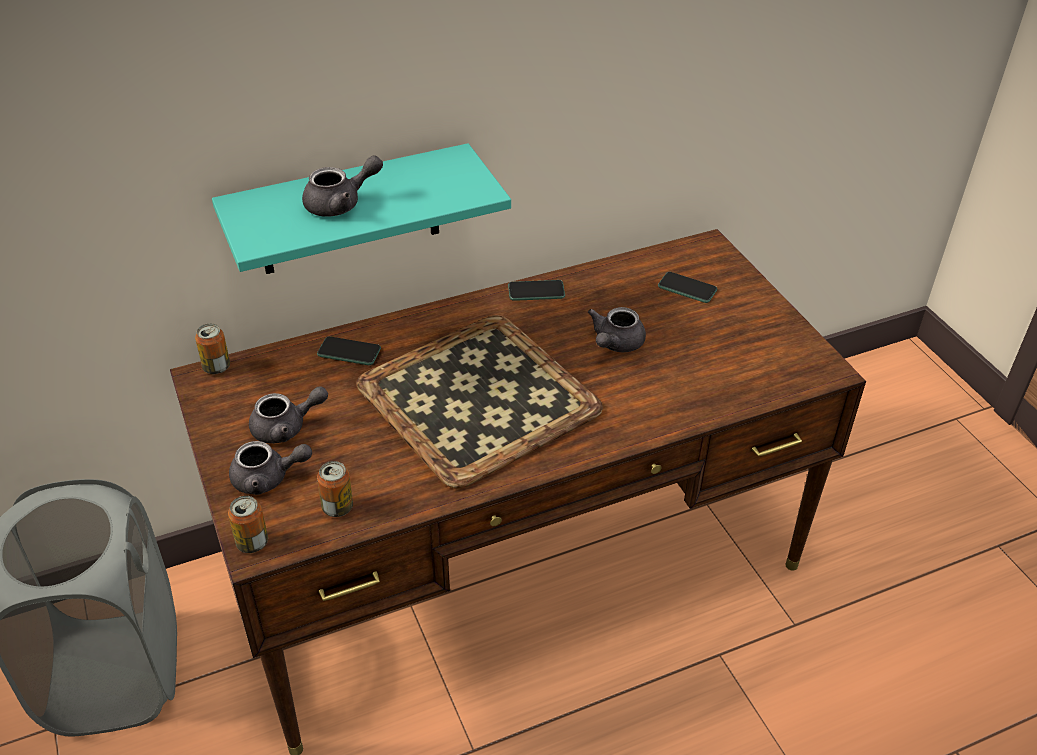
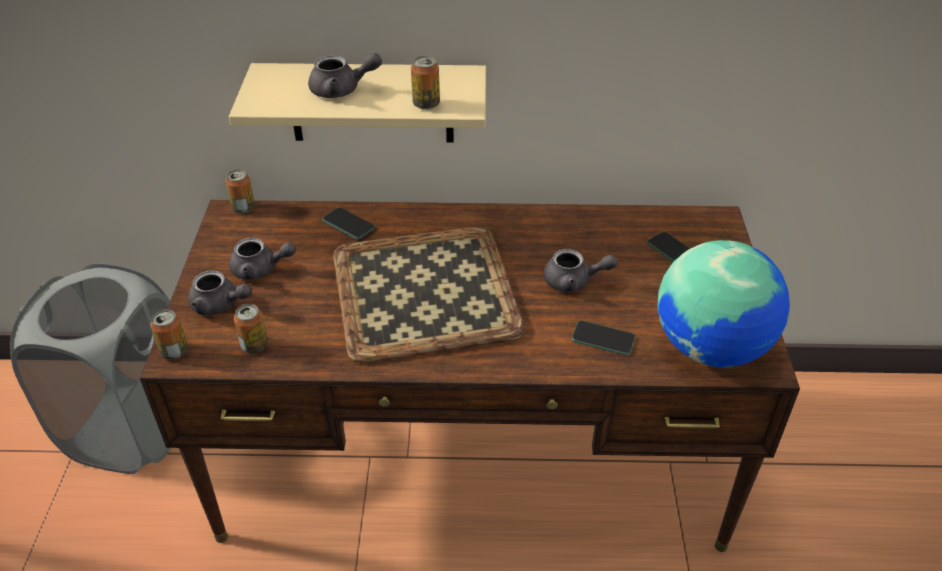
camera: 25 degrees right, 0 degrees up
(349, 211) = (371, 103): turquoise shelf -> beige shelf
(441, 198) = (426, 104): none -> can
(536, 291) = (534, 217): phone -> phone (603, 339)
(615, 344) = (574, 281): grey teapot -> grey teapot turned 135 degrees counterclockwise
(774, 367) = (711, 347): none -> globe

